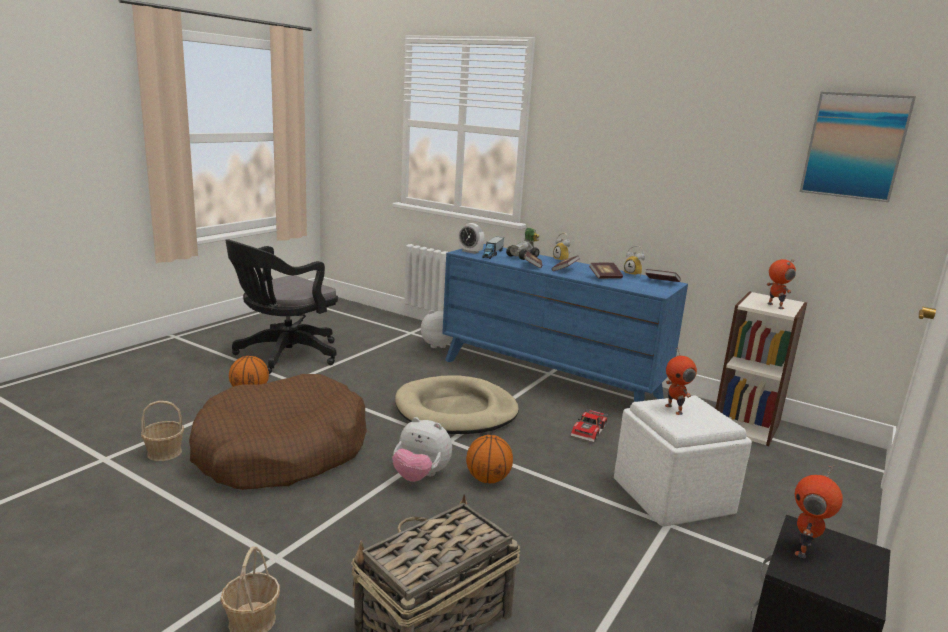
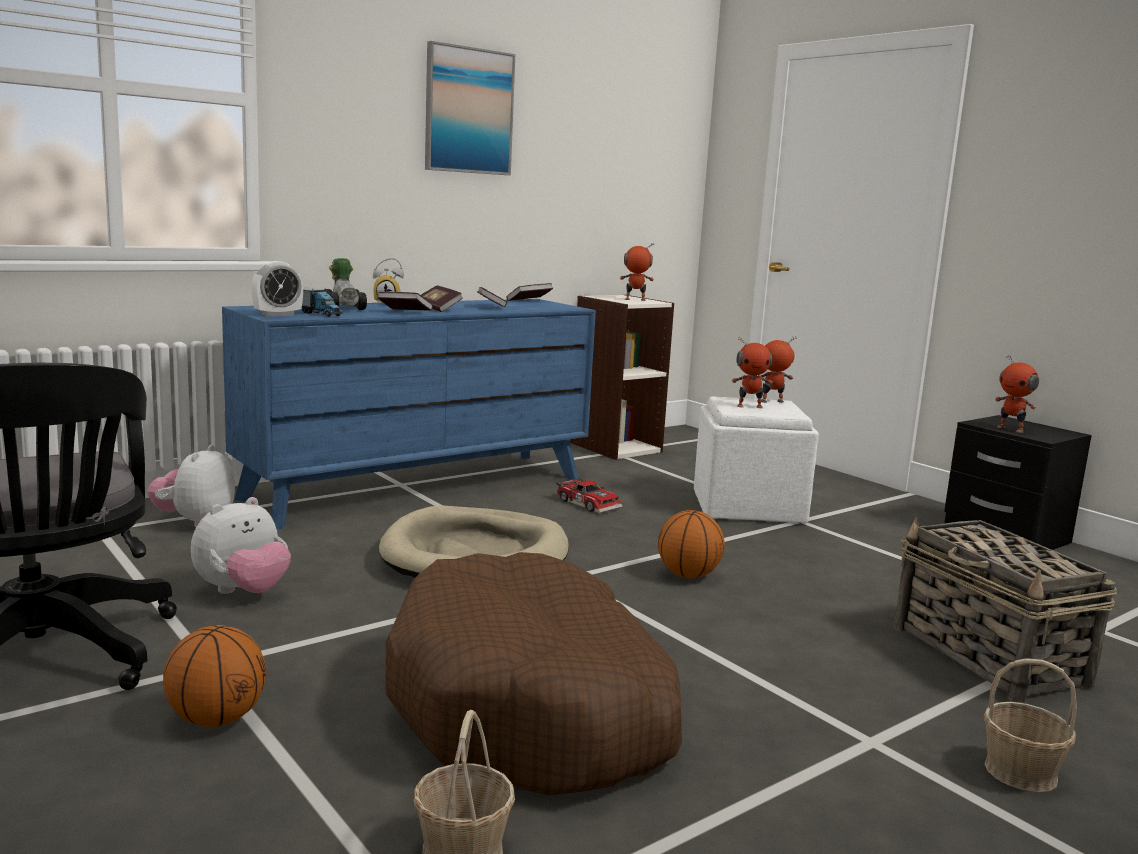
camera: 70 degrees left, 5 degrees down
(420, 476) = (666, 611): plush toy -> plush toy (243, 592)
(634, 275) = (487, 301): alarm clock -> none
(713, 418) = (772, 402): none -> toy robot
(855, 146) = (639, 121): picture -> picture (468, 111)

